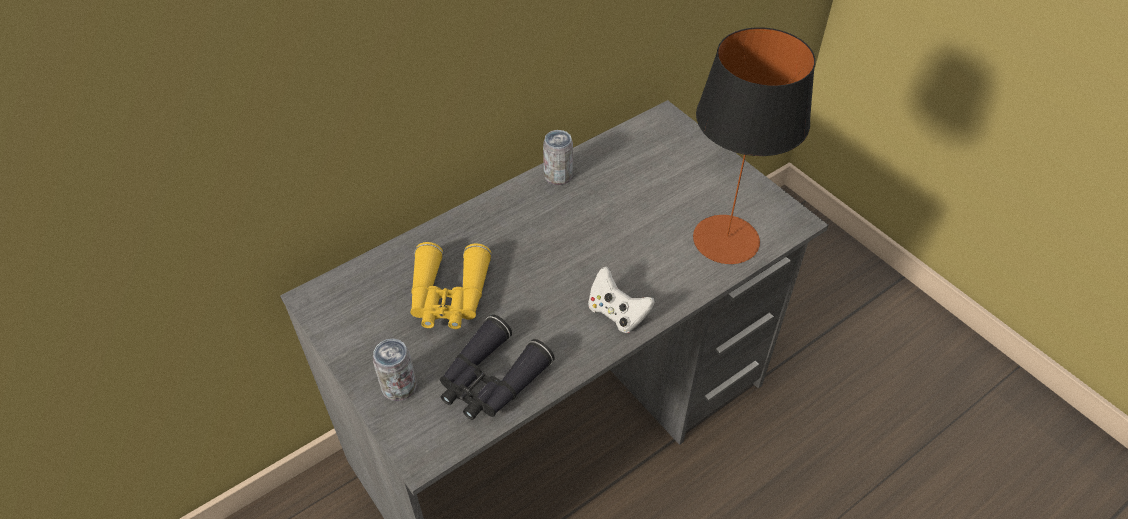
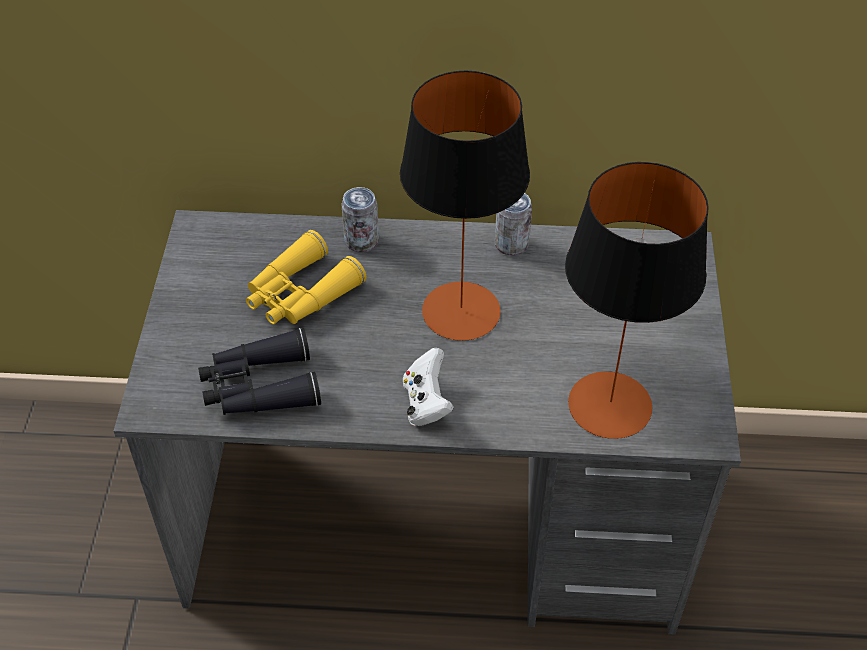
camera: 40 degrees right, 0 degrees up
(399, 387) = (186, 343): can -> can (361, 241)
(573, 239) = (461, 311): none -> table lamp

